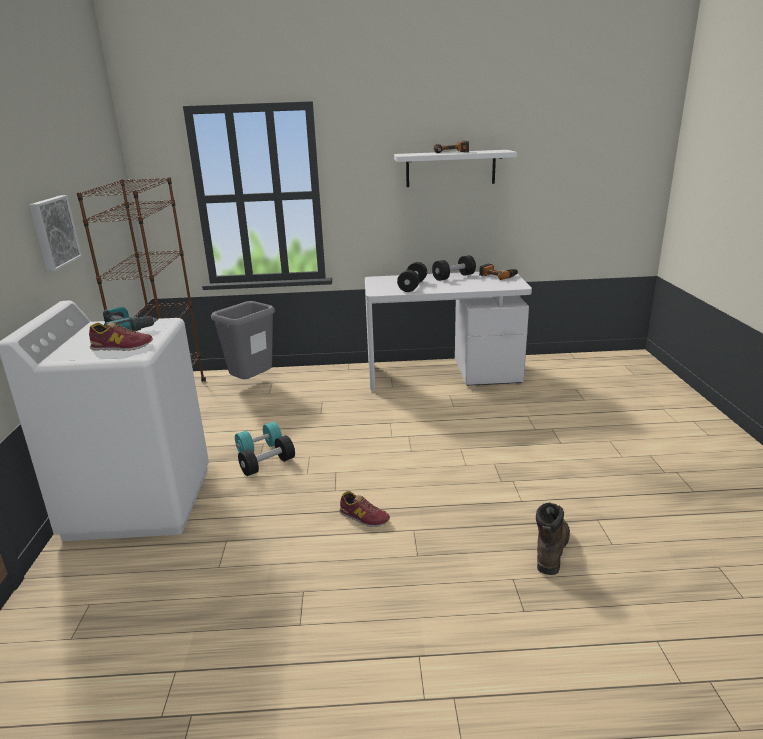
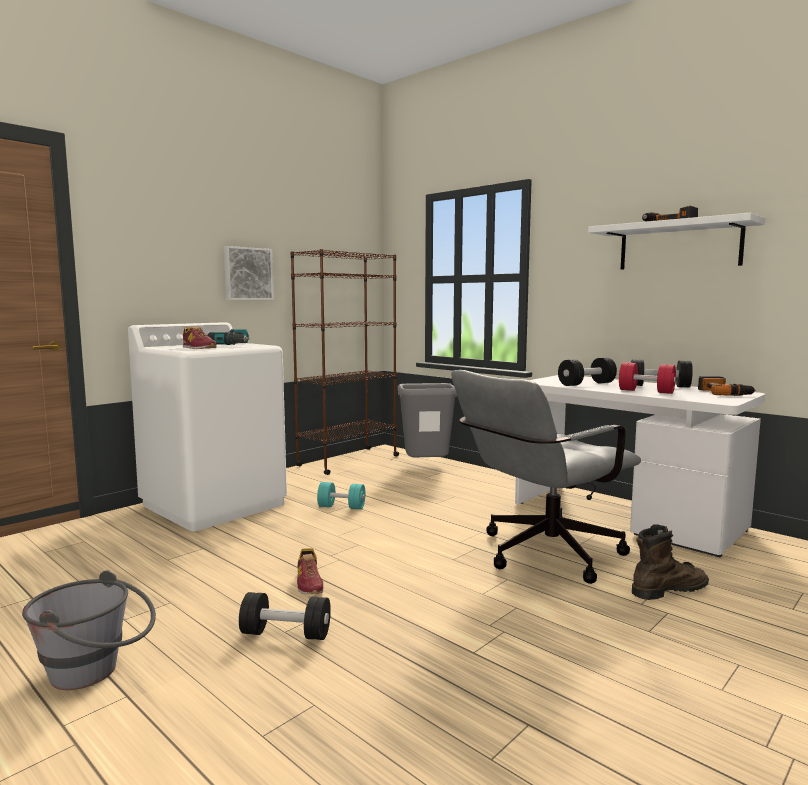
camera: 45 degrees right, 15 degrees down
(268, 465) = (323, 519): black dumbbell -> black dumbbell (286, 634)
(368, 663) = (96, 672): none -> grey bucket
(448, 423) = (540, 555): none -> grey office chair
(462, 285) = (646, 391): none -> red dumbbell
(551, 550) = (406, 710): brown boot -> brown boot (668, 590)

